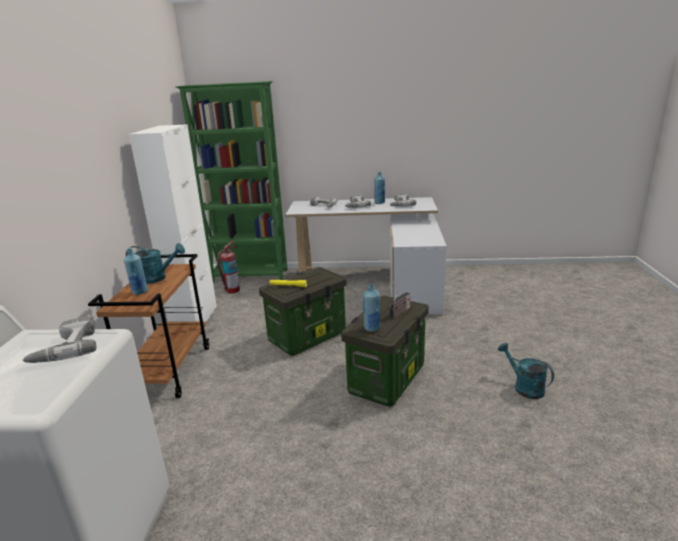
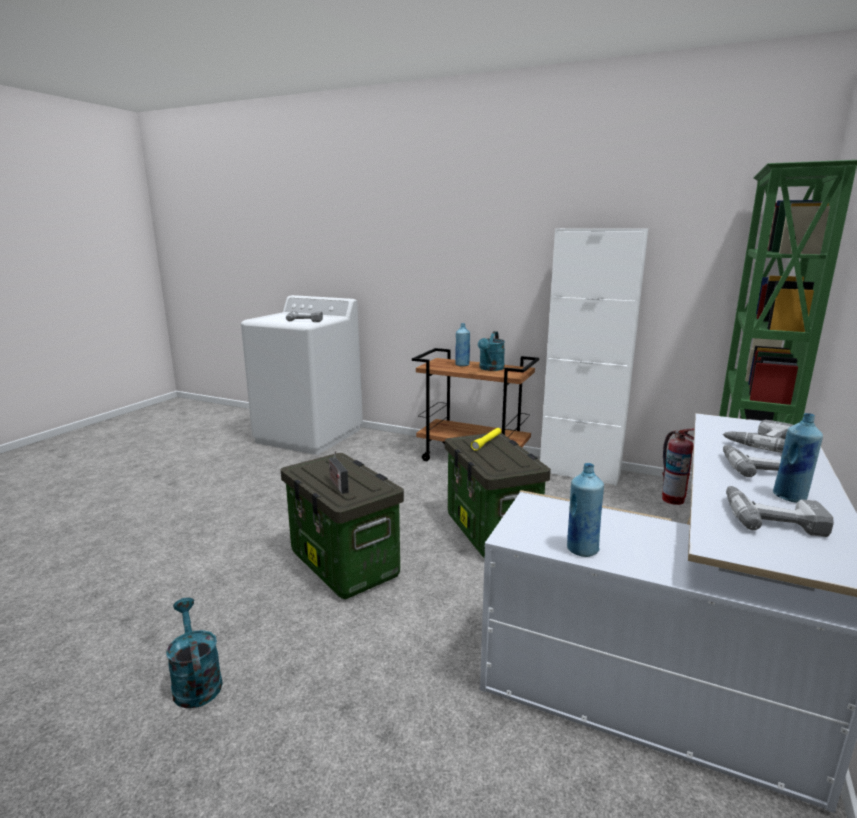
camera: 110 degrees right, 5 degrees down
(371, 328) = (324, 463): blue bottle -> blue bottle (582, 549)
(524, 387) = (195, 681): turquoise watering can -> turquoise watering can turned 105 degrees counterclockwise

